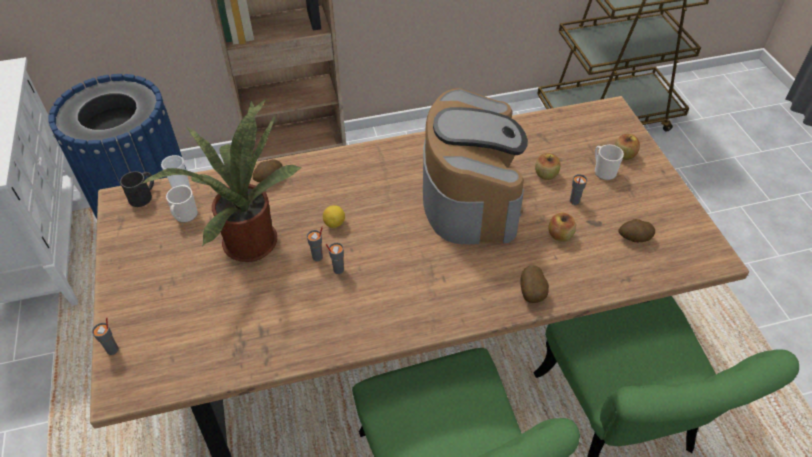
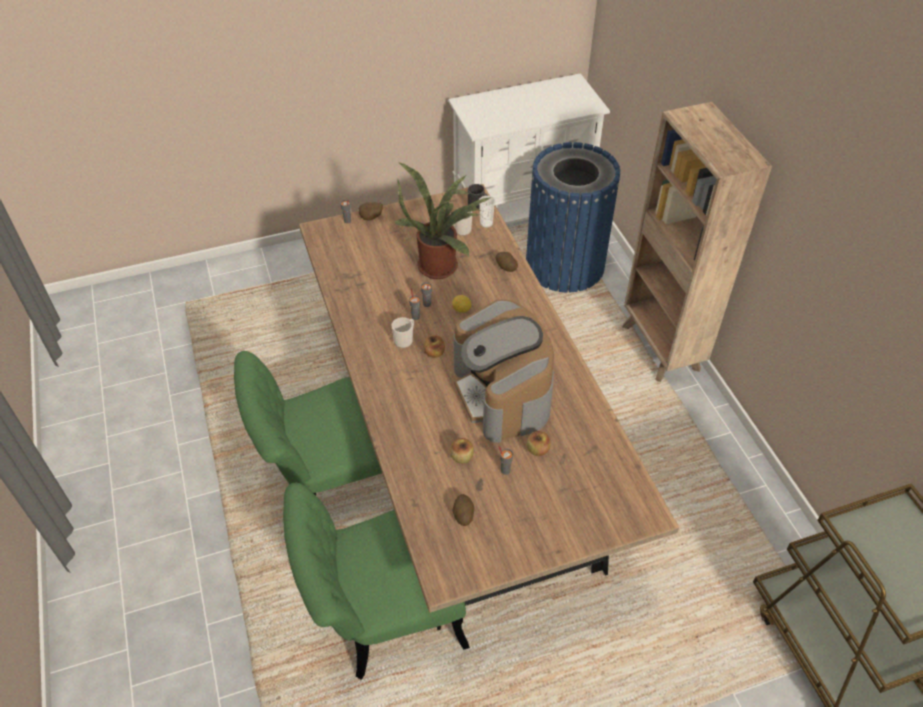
camera: 85 degrees right, 0 degrees up
(470, 195) = (503, 393): coffee machine -> coffee machine turned 75 degrees clockwise
(532, 293) = (396, 435): potato -> potato (371, 218)
(603, 171) = (549, 497): mug -> mug (405, 340)
(624, 155) = (577, 518): apple -> apple (434, 353)

